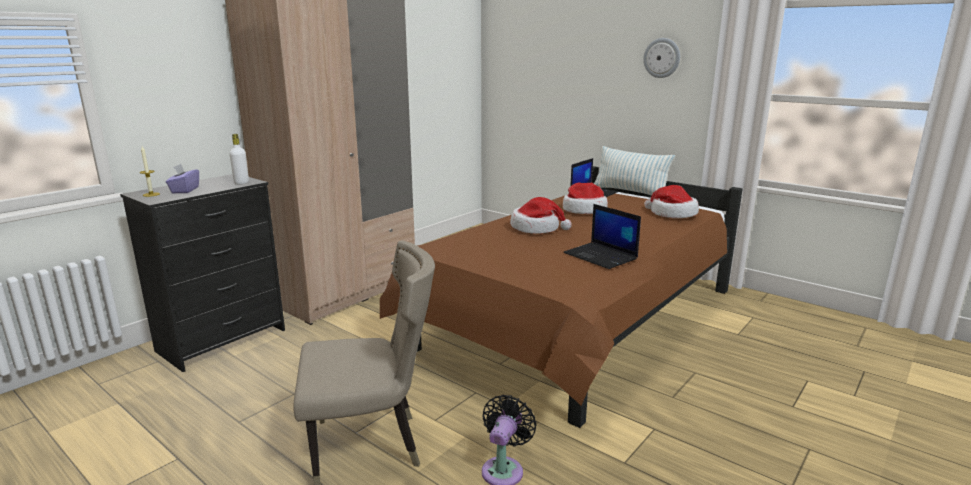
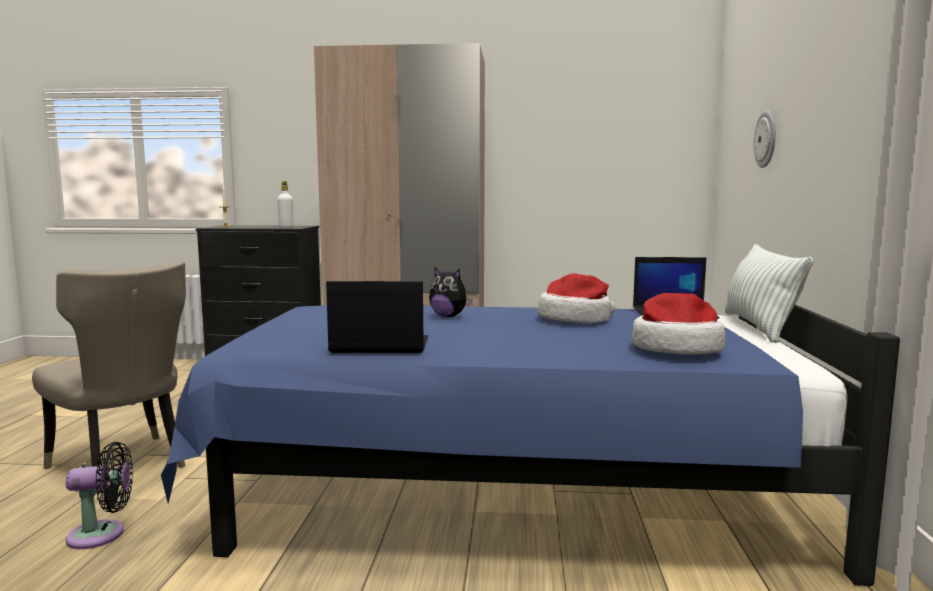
camera: 55 degrees right, 10 degrees down
(184, 190) = (246, 226): purple tissue box -> none
(536, 228) = (449, 316): hat -> plush toy
(576, 322) = (505, 487): brown bed -> blue bed
(601, 256) = (378, 345): laptop -> laptop turned 75 degrees clockwise
(662, 58) = (855, 75): wall clock -> wall clock (766, 139)

